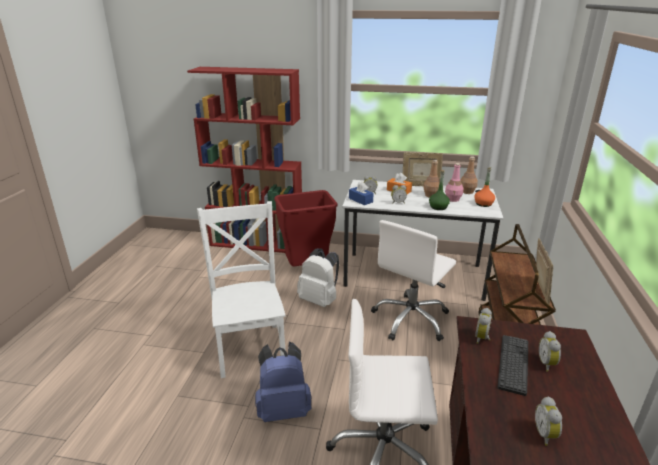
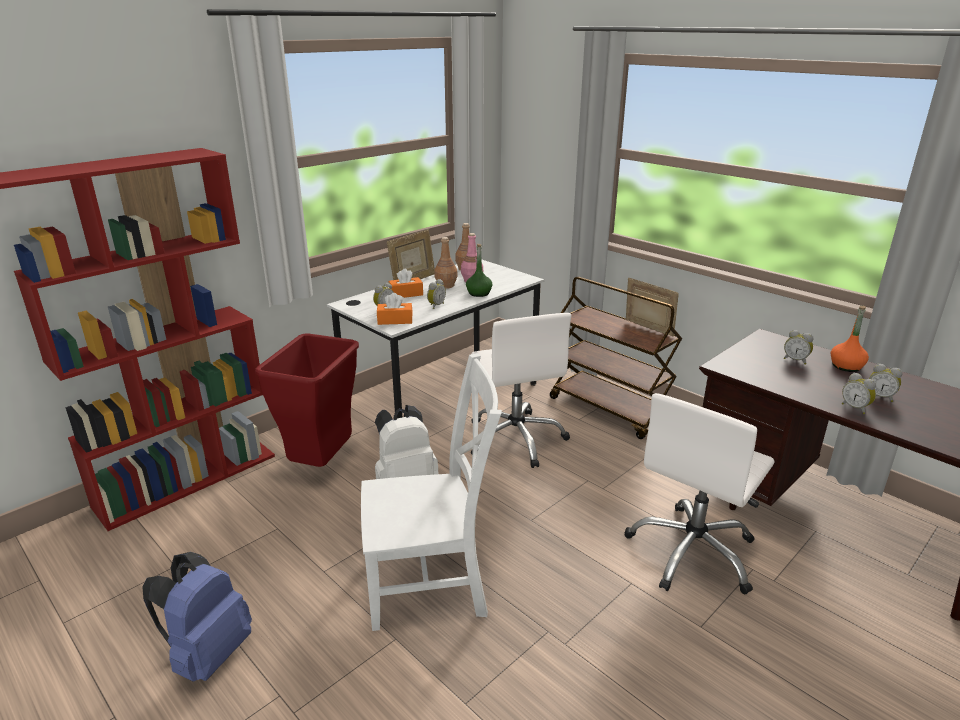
camera: 55 degrees left, 0 degrees up
(250, 346) = (432, 584): white chair -> white chair turned 150 degrees clockwise
(283, 409) = (579, 601): blue backpack -> blue backpack (208, 654)
(360, 200) = (395, 320): blue tissue box -> orange tissue box
(482, 338) = (744, 369): alarm clock -> alarm clock (855, 408)
(483, 204) = (503, 274): orange bottle -> orange bottle (846, 366)
(513, 364) = (788, 372): keyboard -> none

